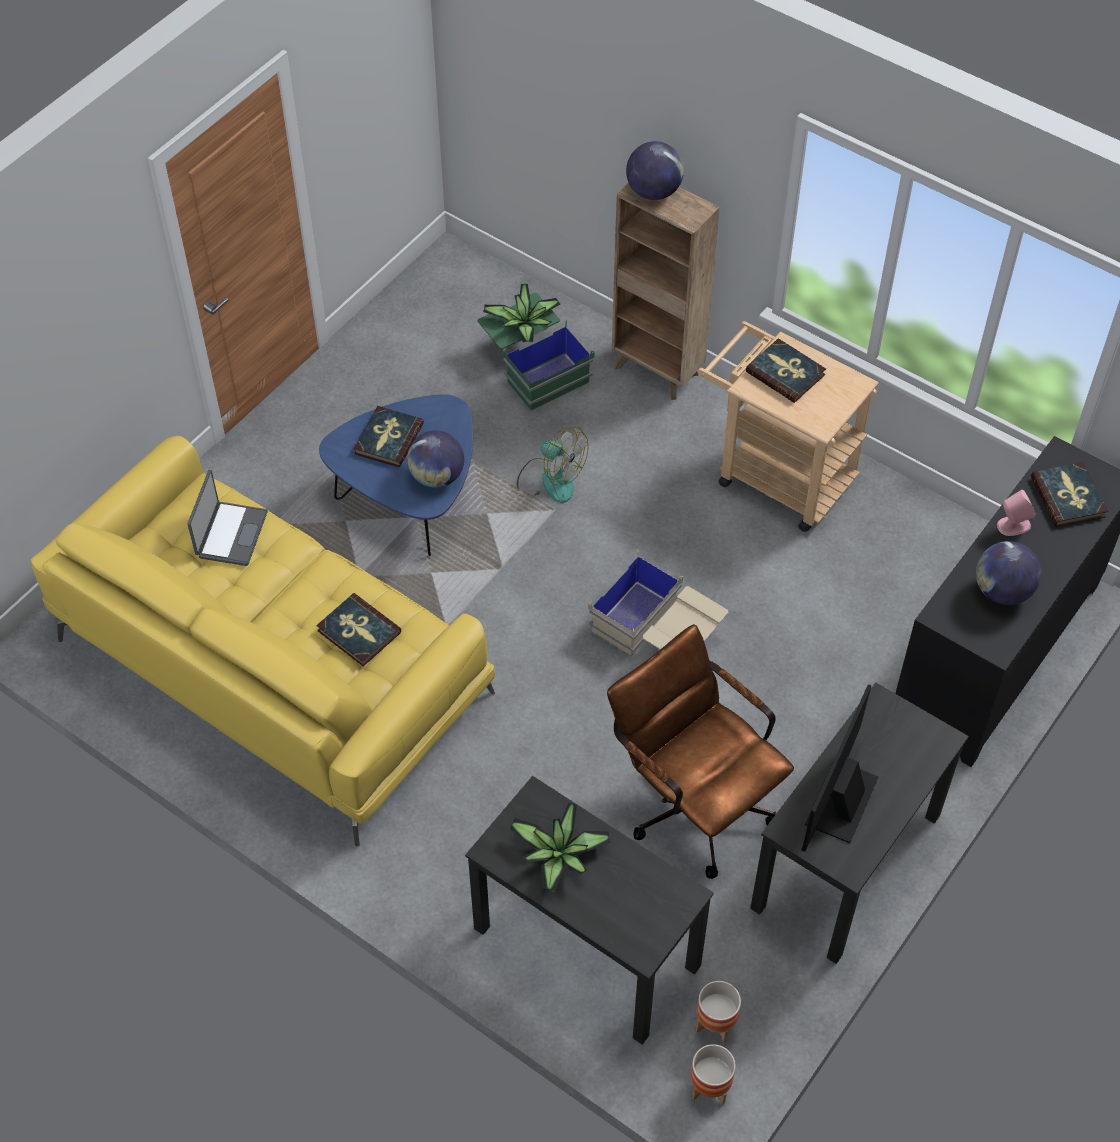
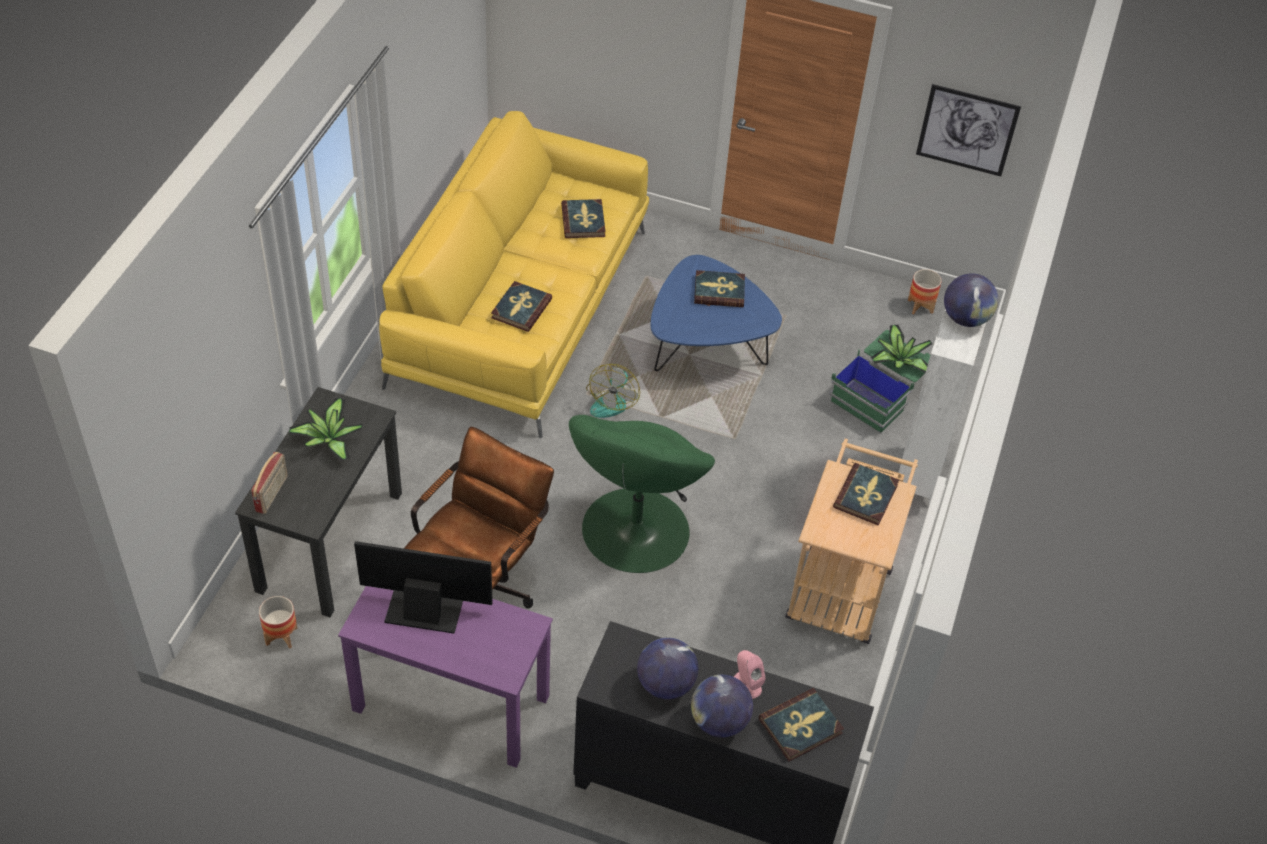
camera: 70 degrees right, 5 degrees down
(230, 534) = (583, 221): laptop -> book
(376, 99) = (967, 130): none -> picture
(437, 476) = (694, 327): globe -> globe (719, 721)
(550, 479) = (764, 429): fan -> fan (611, 400)
(631, 931) = (272, 494): none -> radio
(657, 371) = (917, 478): brown bookcase -> white bookcase
(657, 635) = (634, 531): beige storage box -> green armchair
(710, 1086) = (227, 642): planter -> planter (920, 306)
(846, 862) = (450, 703): black desk -> purple desk

